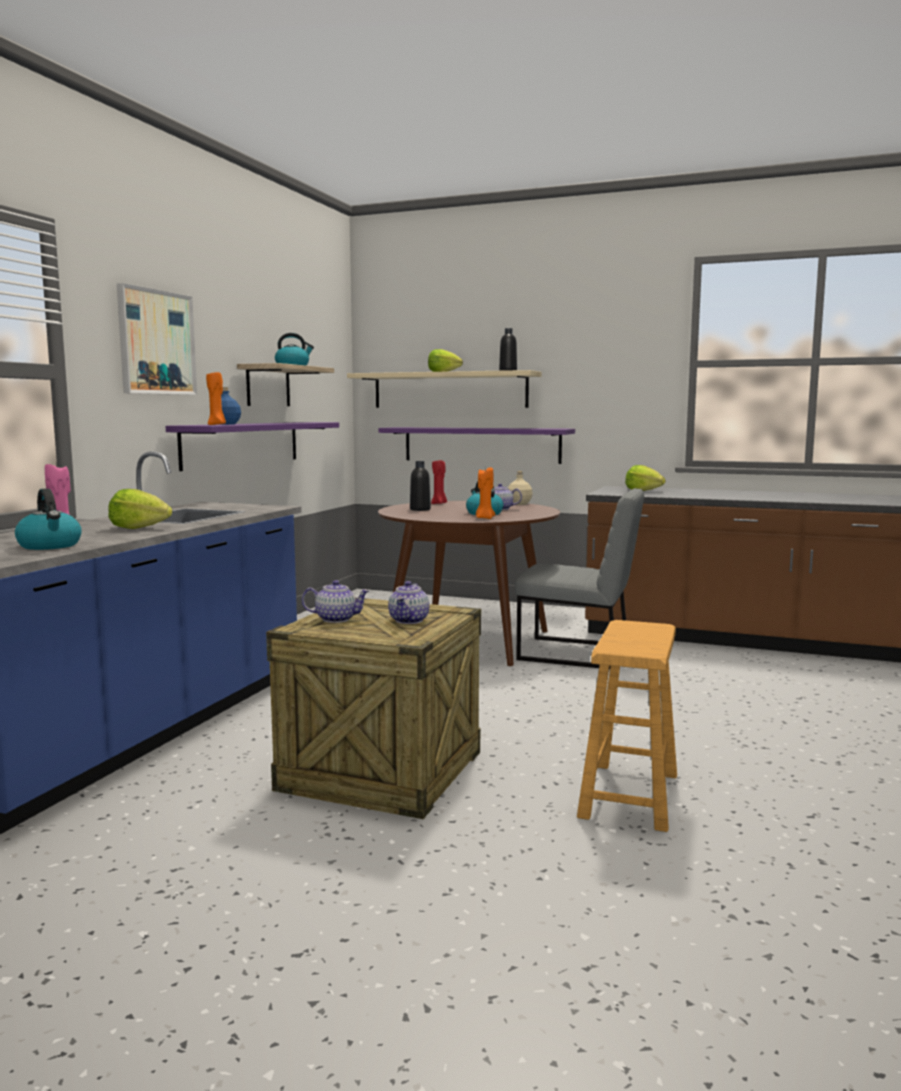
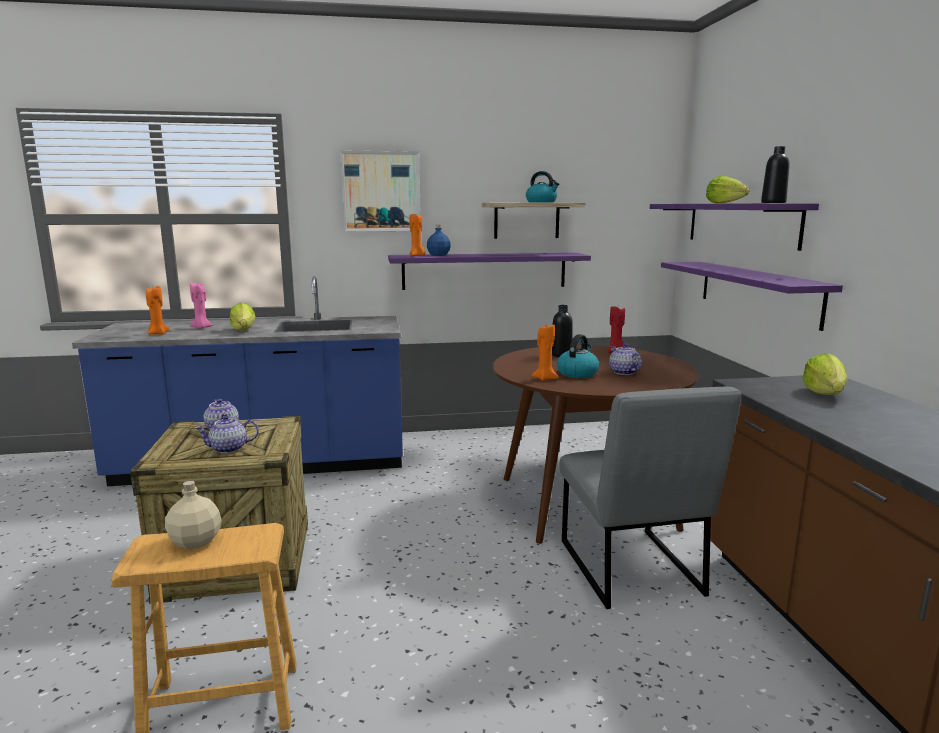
camera: 60 degrees right, 5 degrees up
(50, 546) = (158, 333): kettle -> orange candle
(449, 390) = (740, 224): beige shelf -> purple shelf
(519, 504) = (681, 372): beige bottle -> beige bottle (194, 542)

